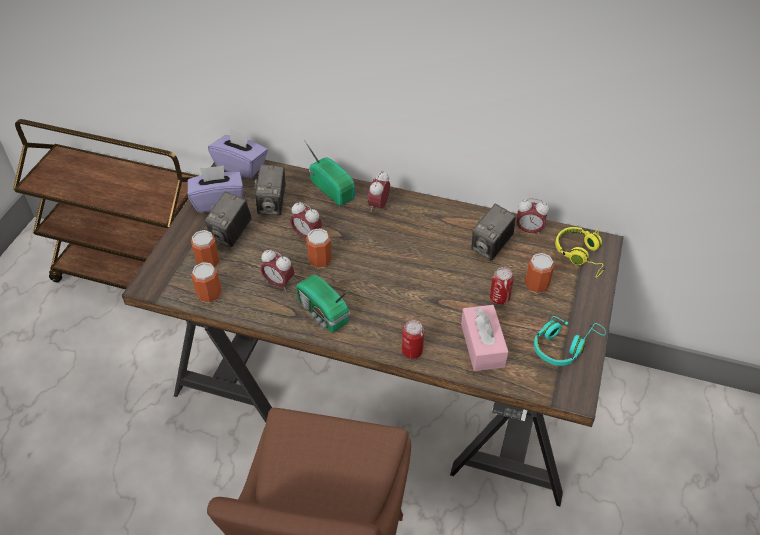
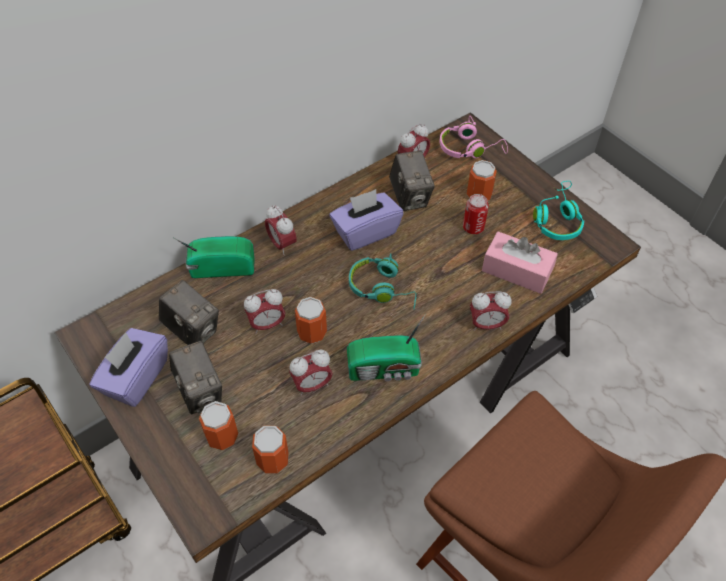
camera: 55 degrees left, 5 degrees up
(241, 166) = (101, 327): purple tissue box -> purple tissue box (365, 232)
(390, 276) = (383, 288): none -> turquoise headphones
(412, 351) = (486, 325): can -> alarm clock
(581, 255) = (469, 148): yellow headphones -> pink headphones

